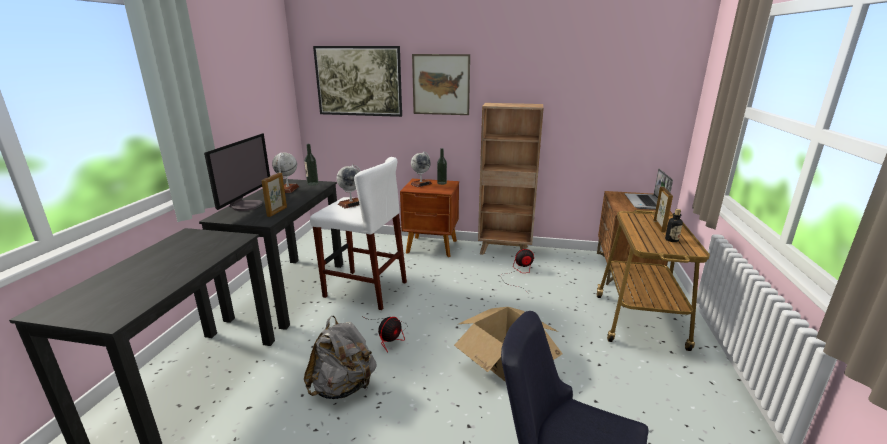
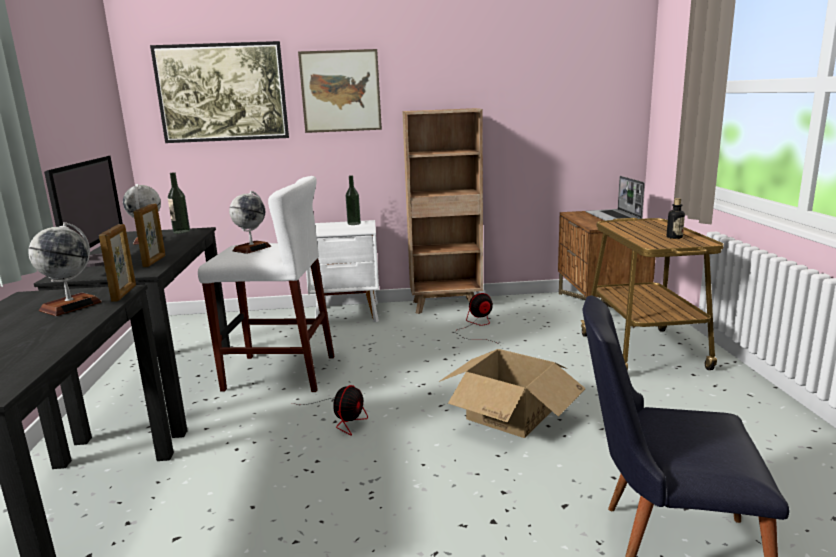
camera: 15 degrees left, 5 degrees down
(343, 387) = (309, 486): grey backpack -> none
(421, 184) = (326, 227): globe -> globe (71, 306)
(432, 247) = (348, 314): brown nightstand -> white nightstand
(659, 226) = (652, 229): picture frame -> picture frame (124, 293)

